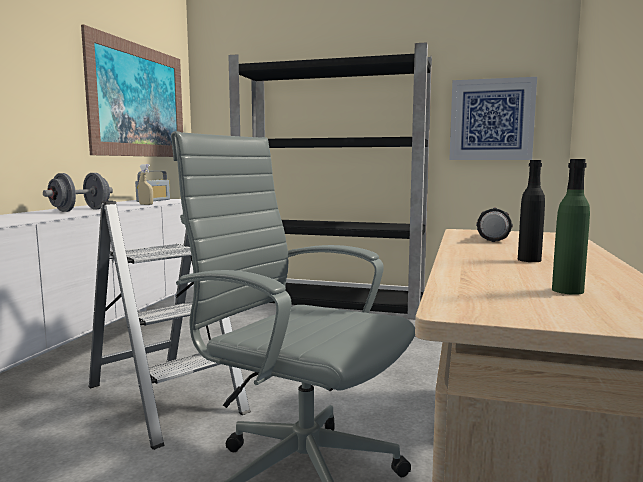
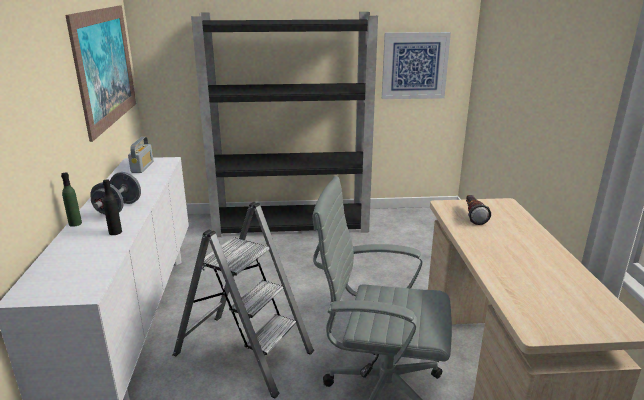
camera: 20 degrees left, 15 degrees up
(146, 204) = (154, 182): beige spray bottle -> none
(529, 260) = (519, 254): black bottle -> black bottle (115, 232)
(567, 290) = (564, 296): green bottle -> green bottle (75, 223)

